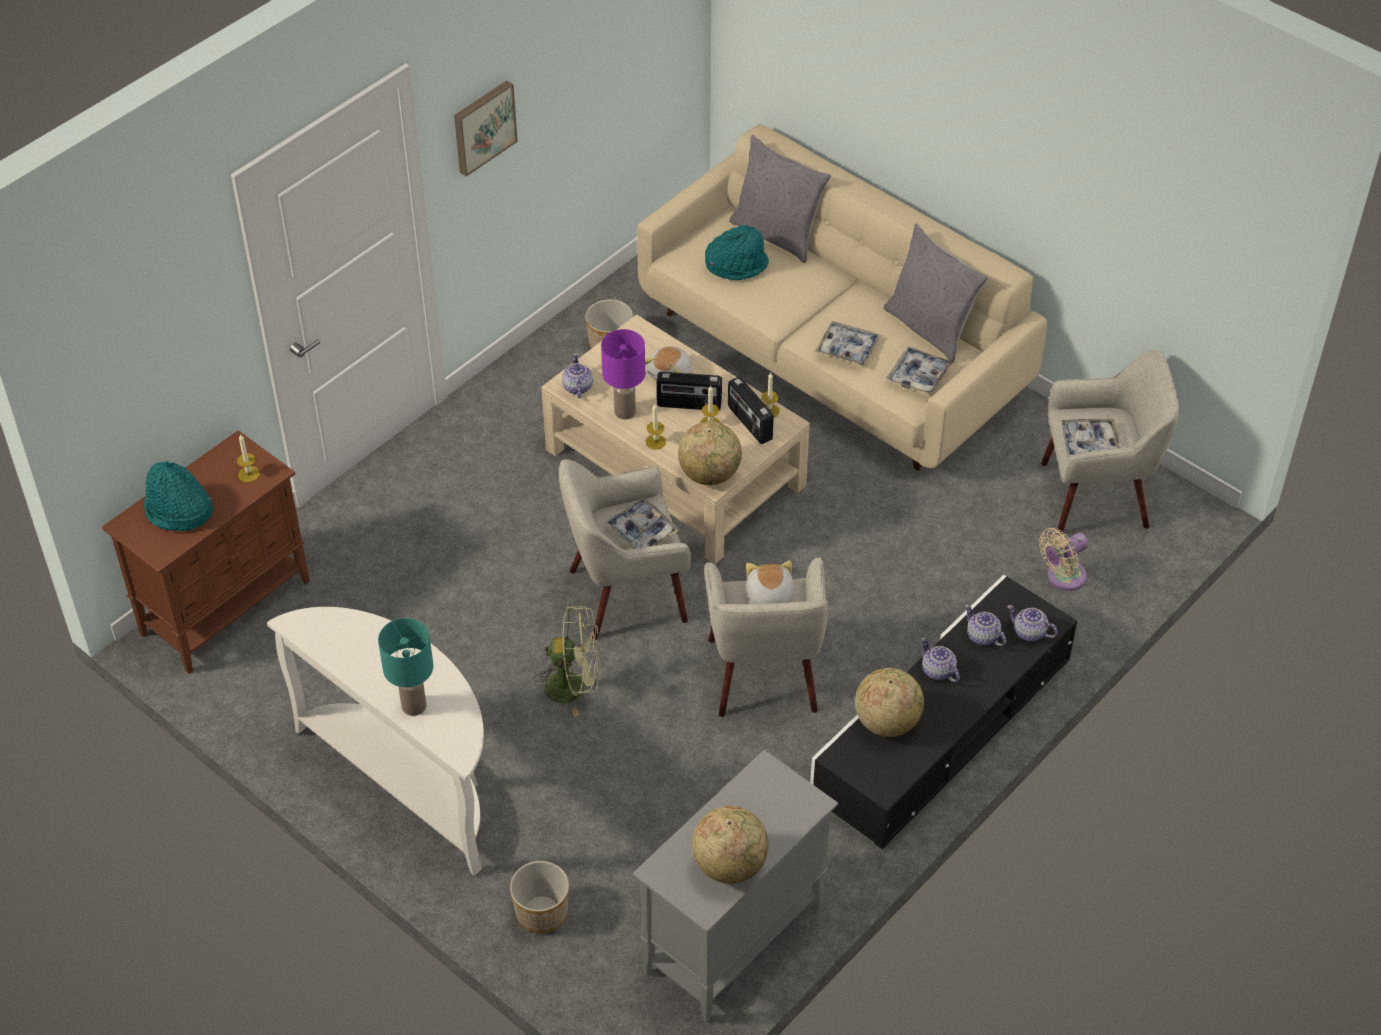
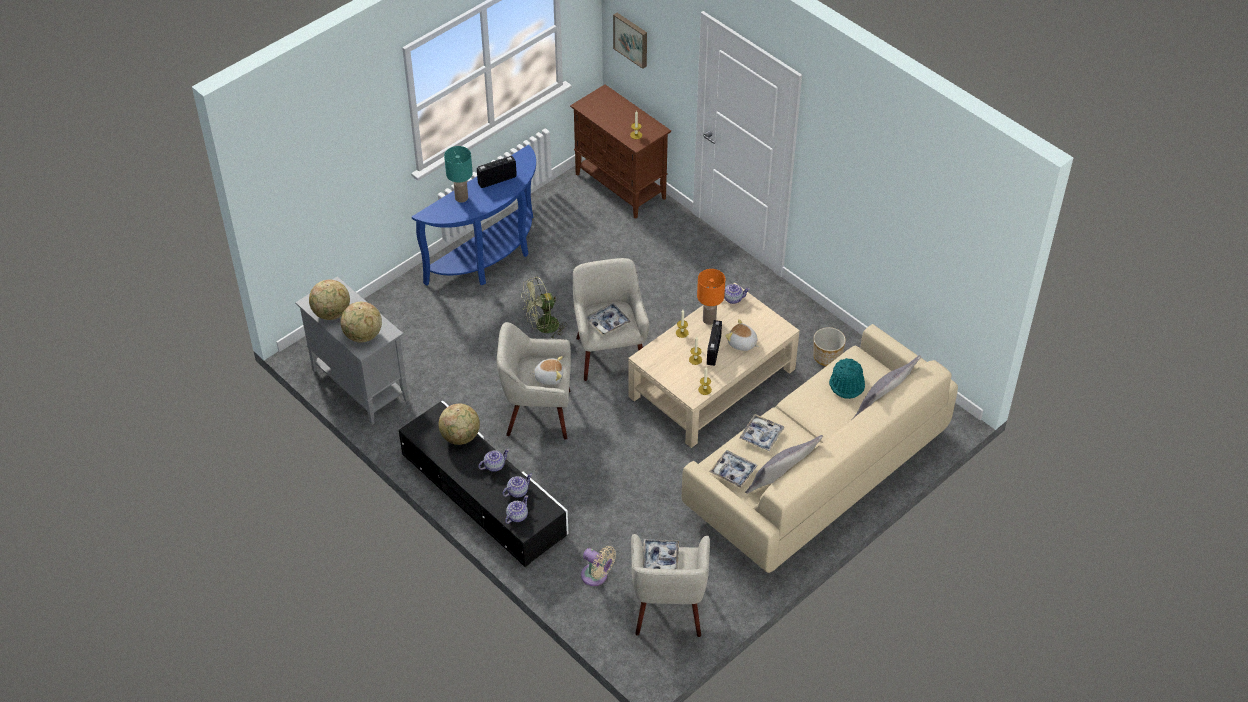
camera: 95 degrees right, 0 degrees up
(178, 511) = (612, 110): turquoise hat -> none
(409, 780) = (490, 258): white console table -> blue console table
(483, 126) = (835, 164): picture -> picture (631, 39)
(541, 912) = (394, 308): planter -> none
(574, 687) = (542, 327): green fan -> green fan turned 60 degrees clockwise
(624, 411) = (709, 319): purple table lamp -> orange table lamp
(710, 474) = (651, 356): globe -> globe (363, 335)
(749, 423) = (694, 379): radio -> radio (497, 180)
(1062, 577) = (596, 576): beige fan -> beige fan turned 150 degrees clockwise

